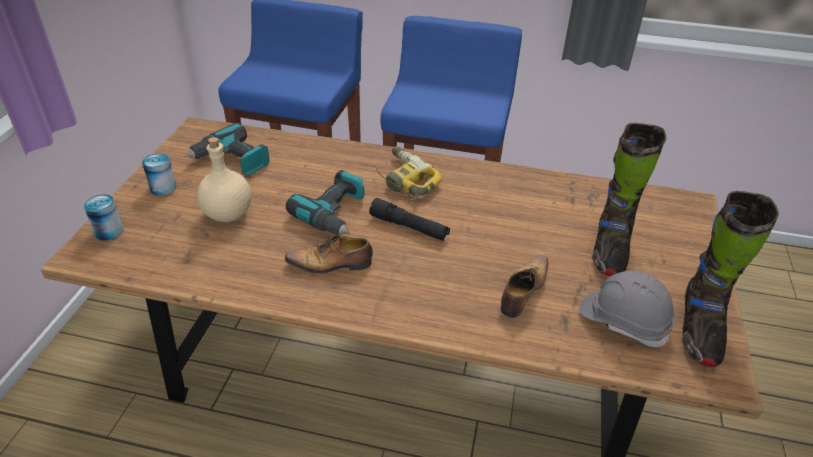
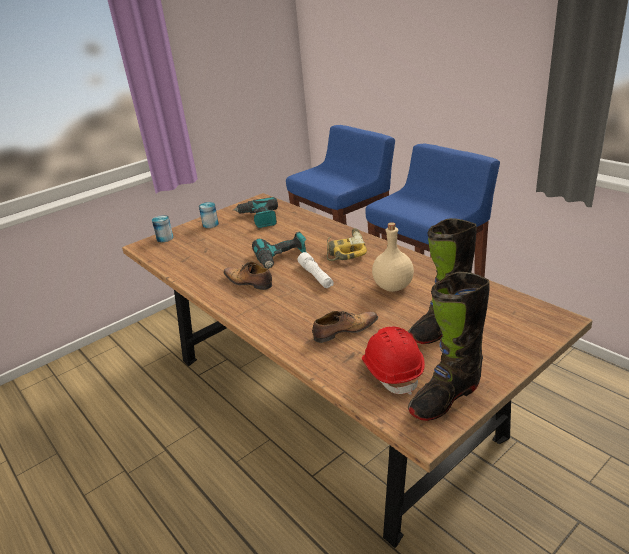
camera: 40 degrees right, 10 degrees down
(227, 214) = (226, 244): beige bottle -> beige bottle (392, 286)
(409, 227) = (316, 276): black flashlight -> white flashlight
(623, 320) = (392, 371): grey hard hat -> red hard hat

